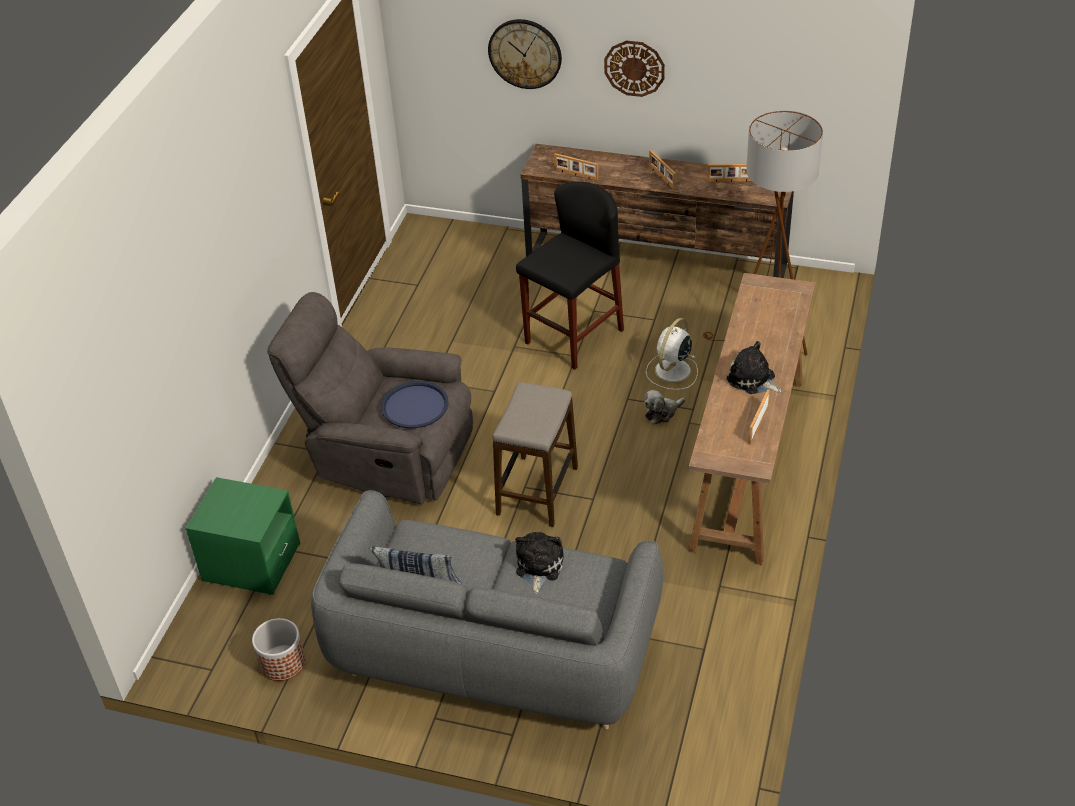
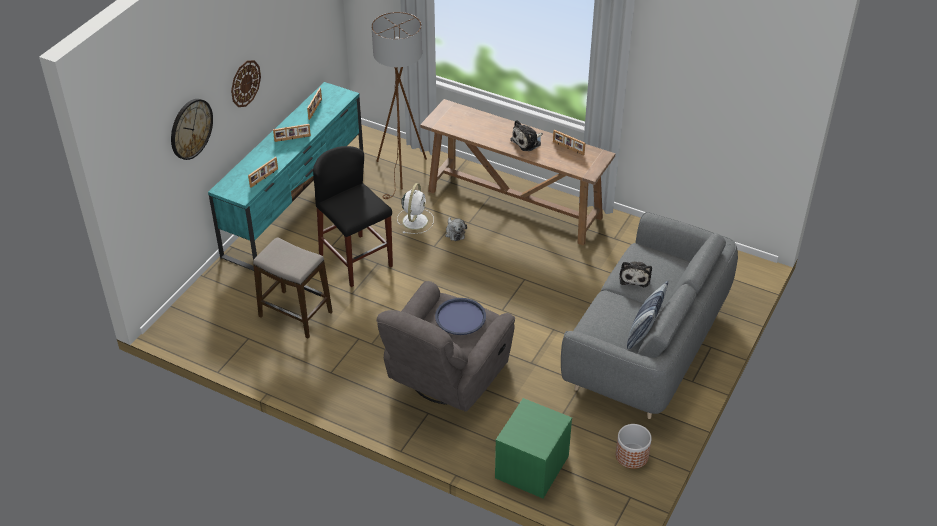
camera: 80 degrees left, 0 degrees up
(538, 491) = (508, 304): stool -> stool (295, 314)
(538, 567) = (635, 277): plush toy -> plush toy turned 105 degrees counterclockwise
(656, 265) = (296, 205): brown tv stand -> turquoise tv stand
(672, 371) = (415, 220): white fan -> white fan turned 120 degrees counterclockwise

